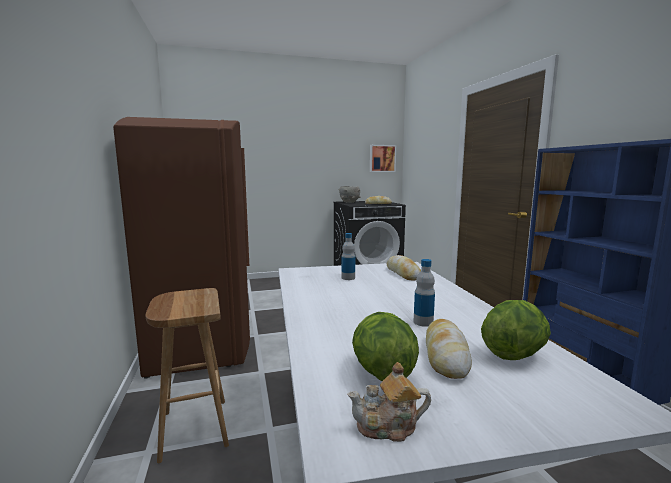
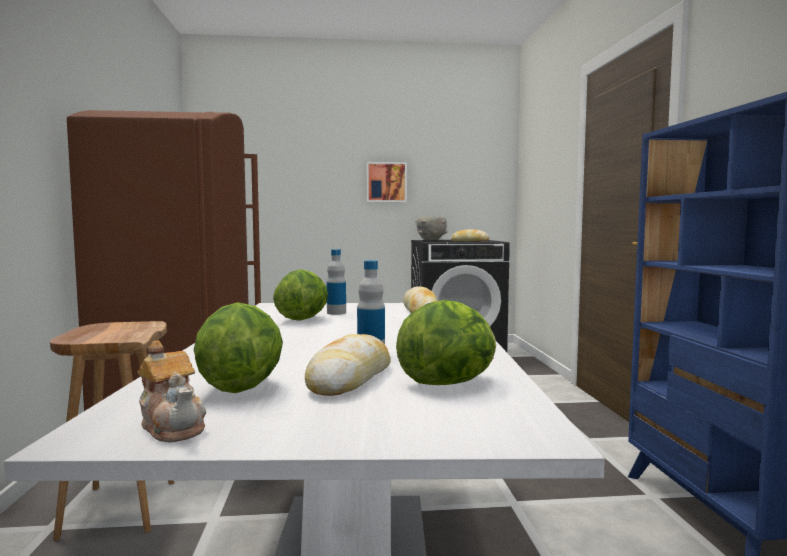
camera: 10 degrees right, 5 degrees down
(333, 286) = (302, 319): none -> lettuce
(382, 158) = (485, 178): picture -> picture (386, 182)
(388, 427) = (173, 426): teapot -> teapot turned 135 degrees counterclockwise

